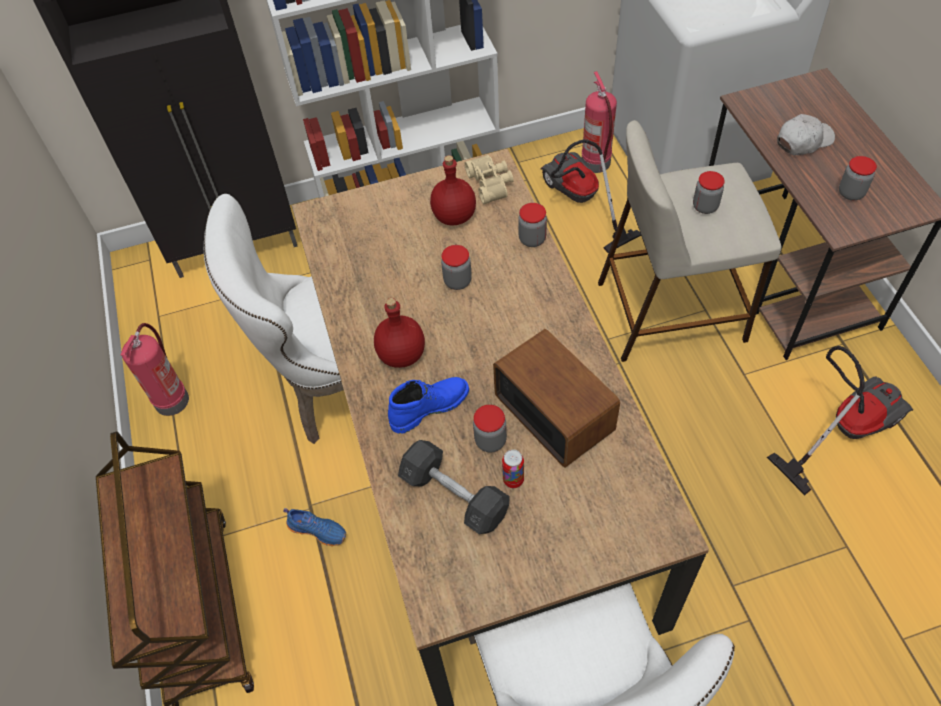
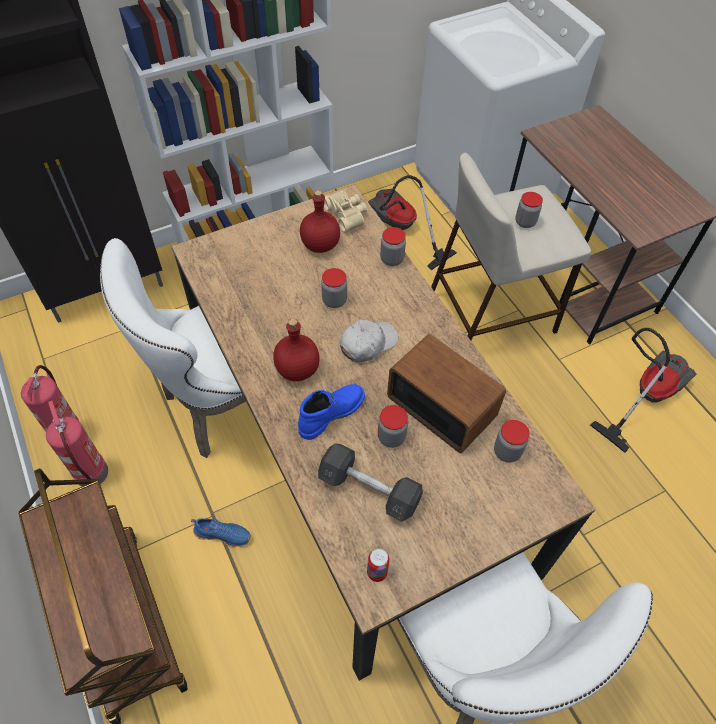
camera: 15 degrees left, 0 degrees up
(513, 480) = (418, 469): can -> can (377, 572)
(597, 163) = (409, 197): fire extinguisher -> fire extinguisher (92, 474)
(803, 141) = (594, 163): white cap -> white cap (367, 343)
(851, 193) = (640, 202): jar -> jar (507, 451)

